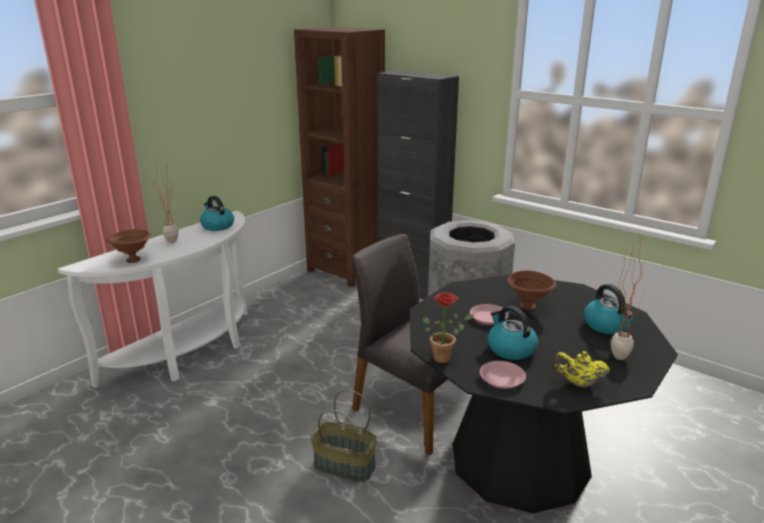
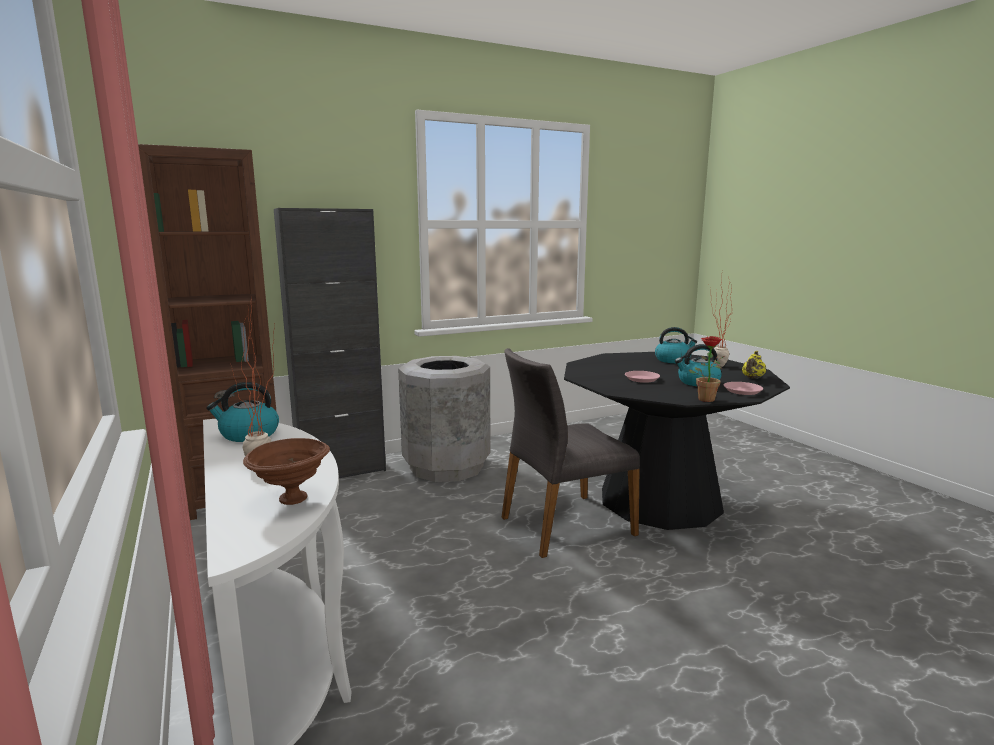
camera: 65 degrees left, 10 degrees down
(343, 466) = (635, 584): basket -> none
(529, 307) = (631, 368): brown bowl -> none

